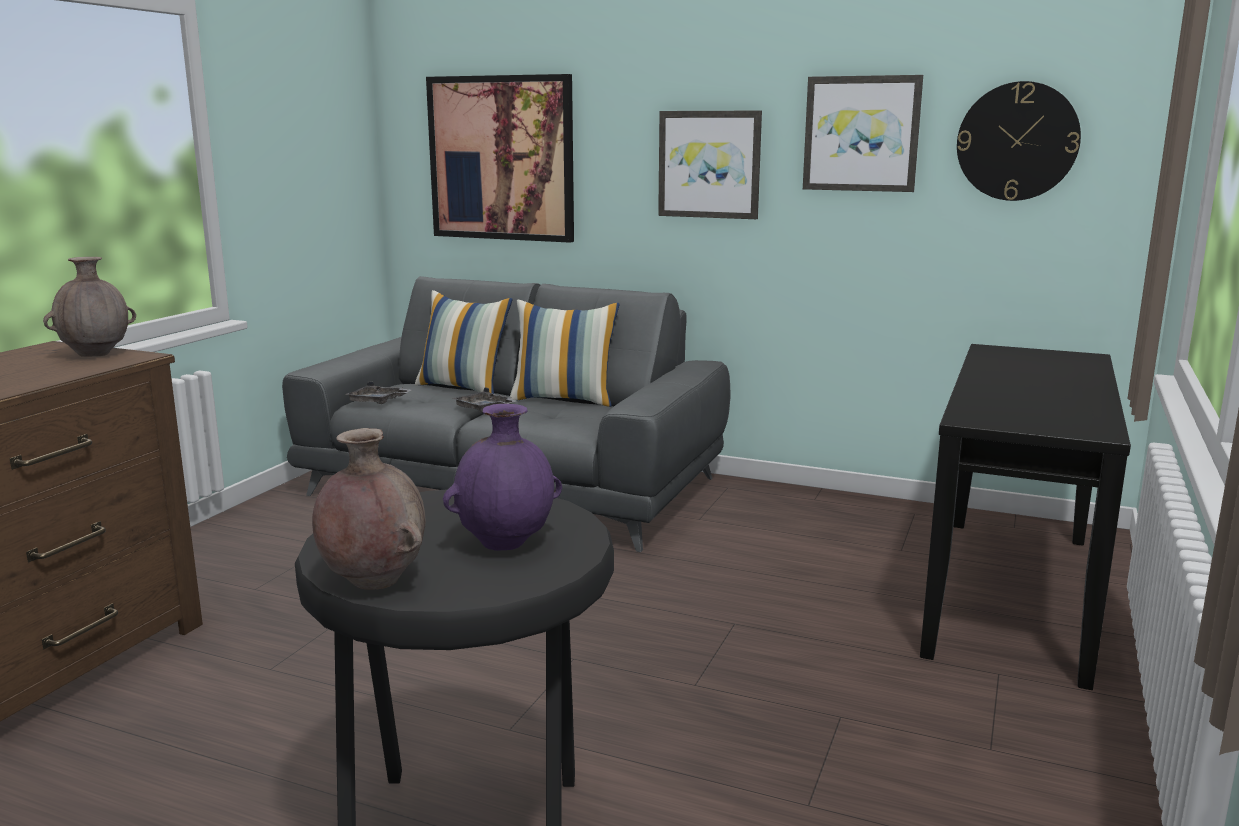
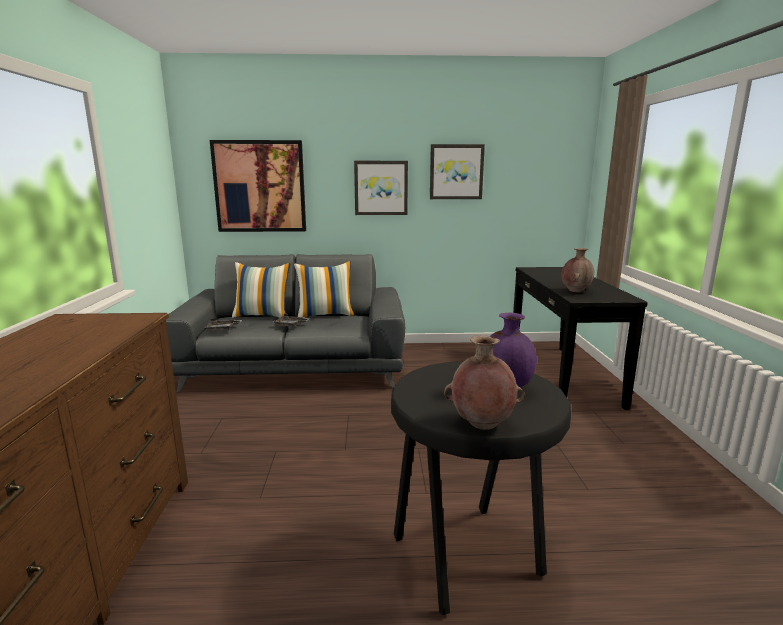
camera: 25 degrees left, 0 degrees up
(96, 355) = (112, 319): brown vase -> brown vase (575, 291)
(1017, 141) = (525, 175): wall clock -> none

